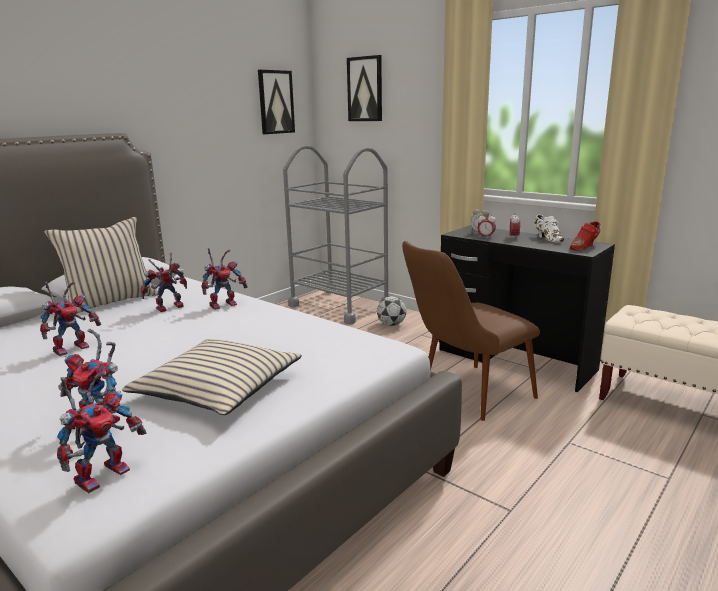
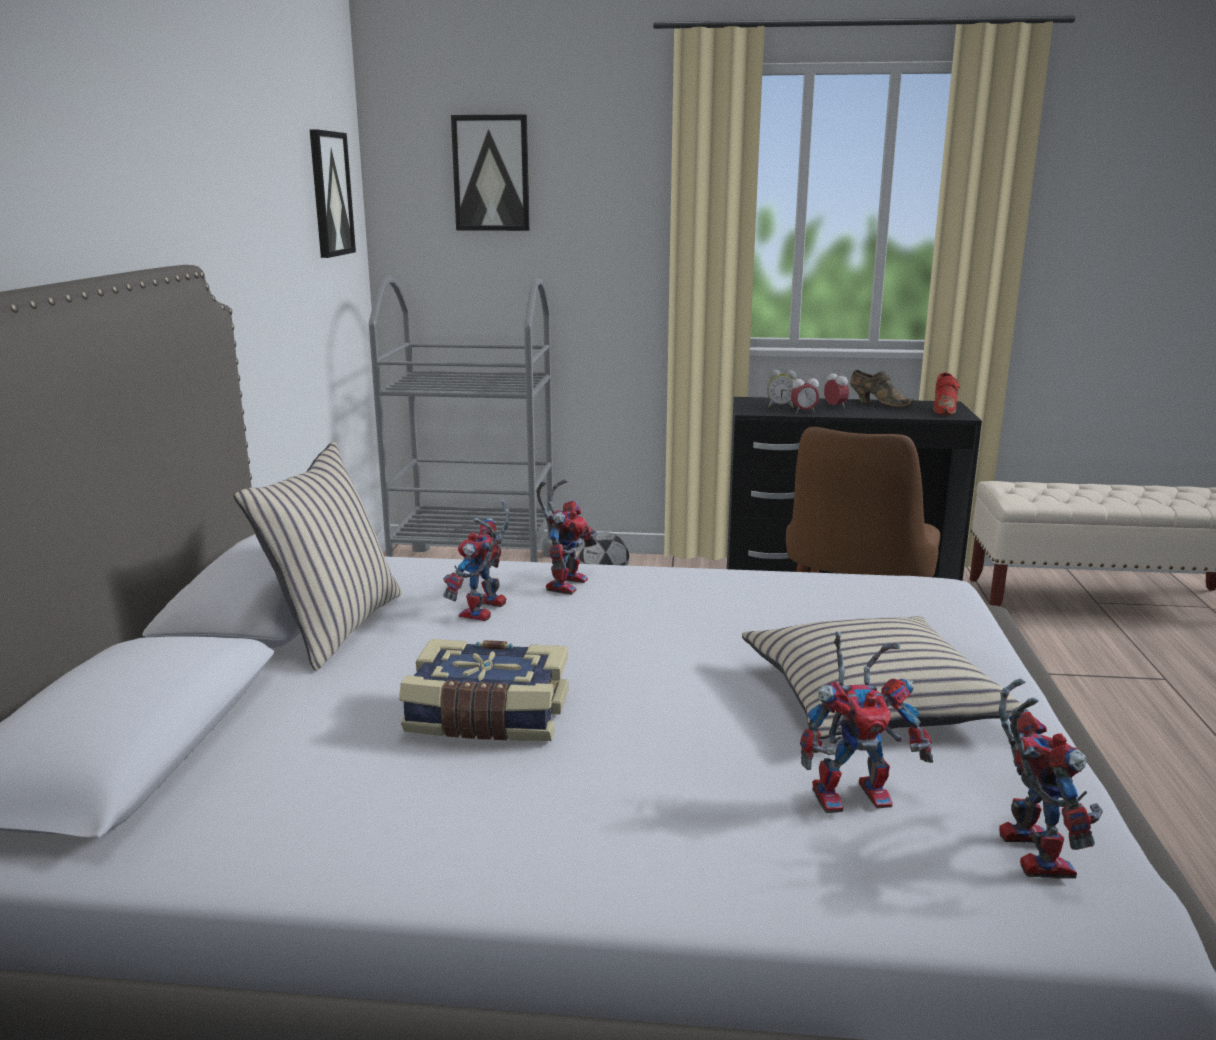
camera: 35 degrees left, 0 degrees up
(73, 347) = (487, 717): toy robot -> book
(548, 239) = (878, 404): white shoe -> brown shoe

